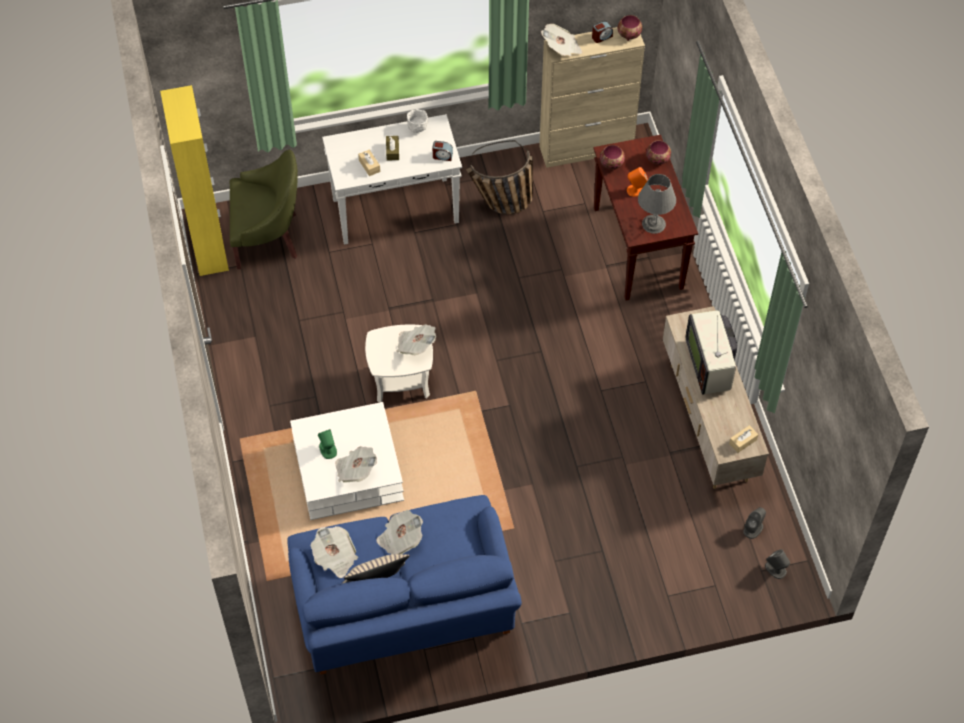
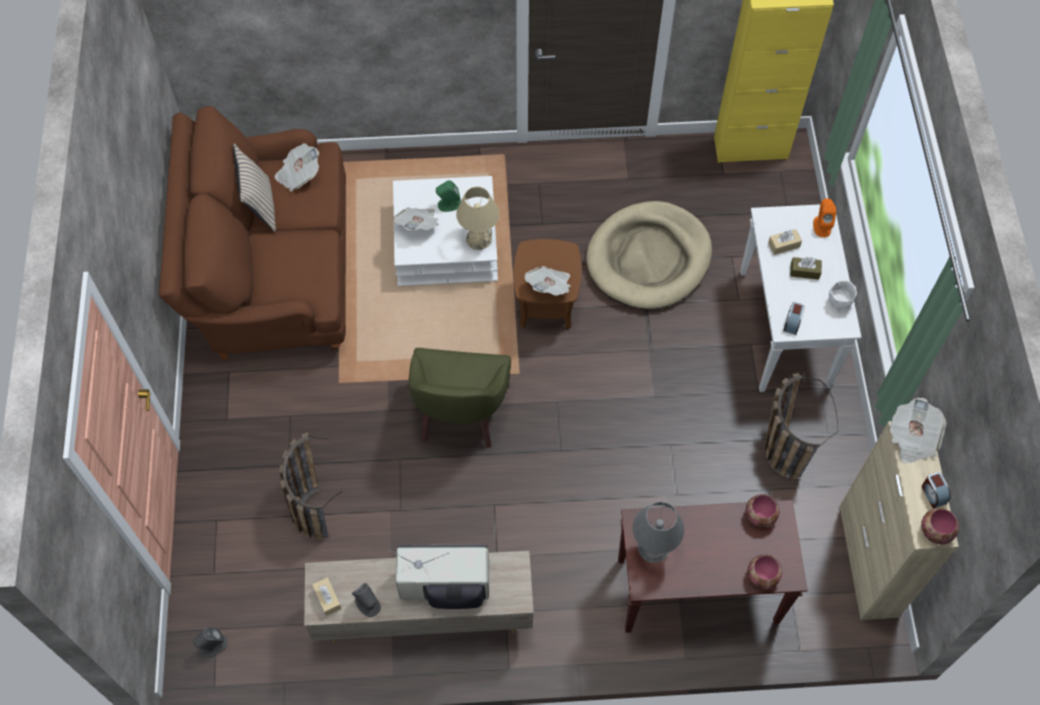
camera: 100 degrees right, 5 degrees up
(268, 237) = (759, 201): green armchair -> green armchair (460, 414)
(341, 311) = (648, 258): none -> beige dog bed
(362, 419) = (479, 238): none -> beige table lamp
(400, 539) = (303, 232): newspaper -> none
(401, 381) = (546, 303): white side table -> brown side table
(405, 613) = (272, 271): blue sofa -> brown sofa
(633, 524) = (312, 503): none -> basket
(637, 190) = (712, 538): orange speaker -> orange speaker (822, 226)
(753, 528) = (271, 633): grey speaker -> grey speaker (368, 604)

